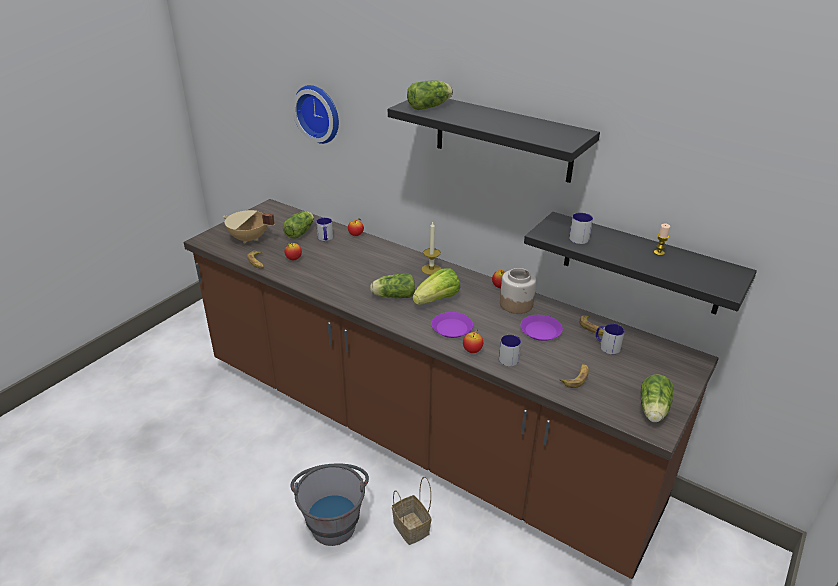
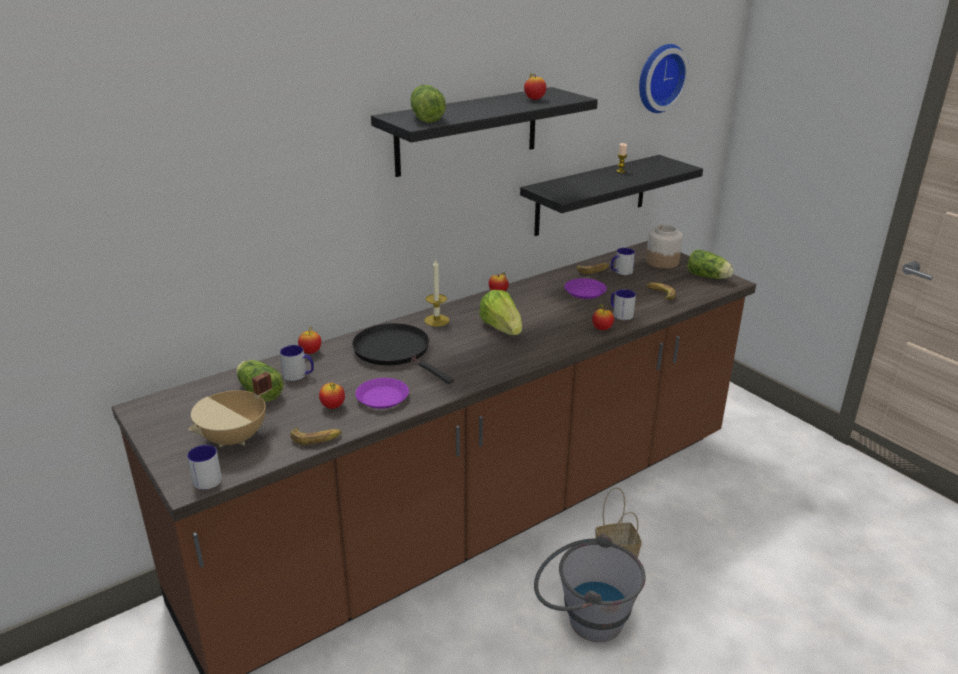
camera: 70 degrees left, 5 degrees down
(319, 113) = (202, 211): wall clock -> wall clock (659, 78)
(374, 264) = (395, 351): none -> black frying pan
(392, 296) = (477, 352): lettuce -> none
(452, 328) = (558, 331): purple plate -> purple plate (382, 397)
(516, 304) = (534, 292): jar -> jar (662, 262)
(535, 130) = (534, 99): none -> apple
(581, 237) = (579, 187): mug -> mug (205, 477)

